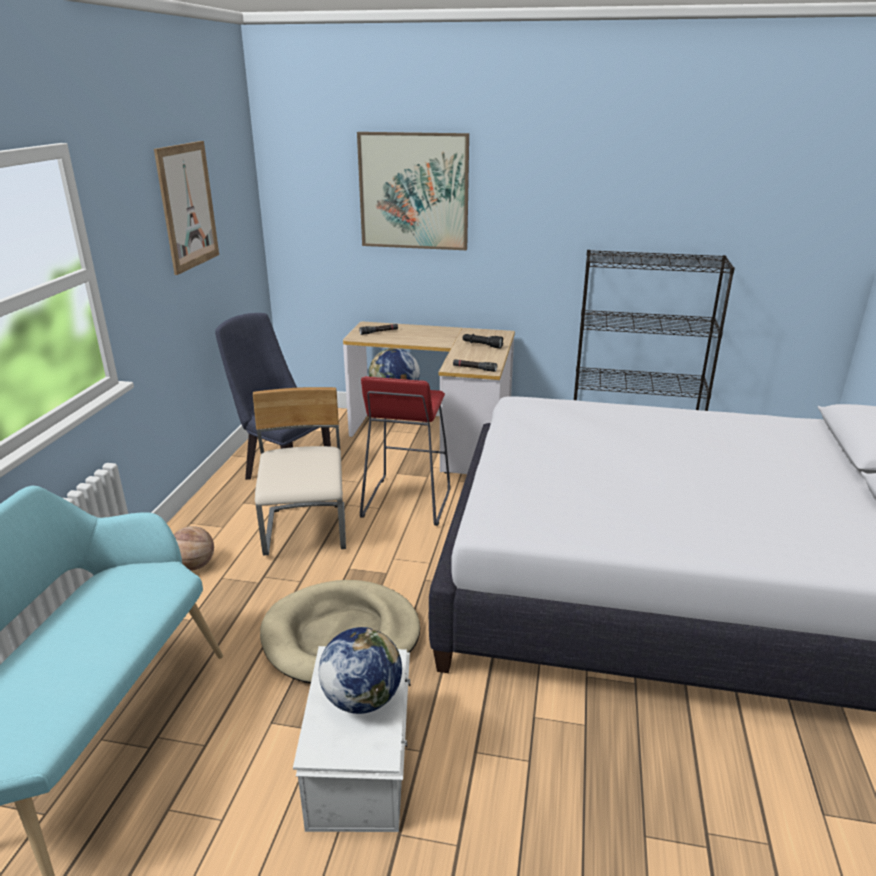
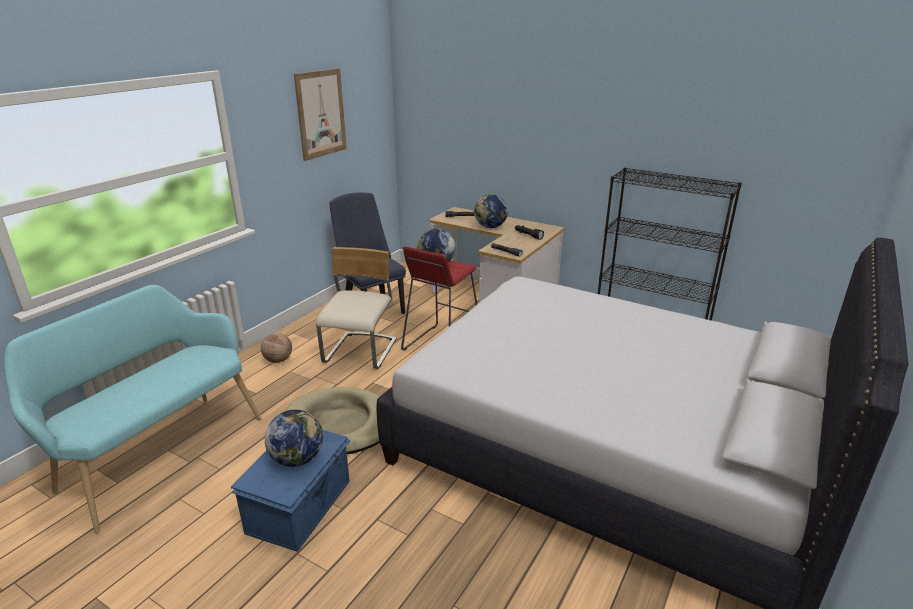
camera: 20 degrees right, 0 degrees up
(362, 764) = (301, 506): white storage box -> blue storage box
(414, 191) = (496, 111): picture -> none
(428, 341) = (490, 227): none -> globe

